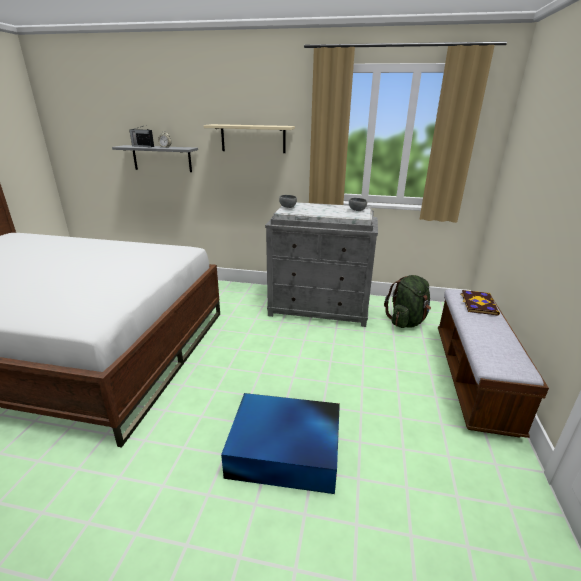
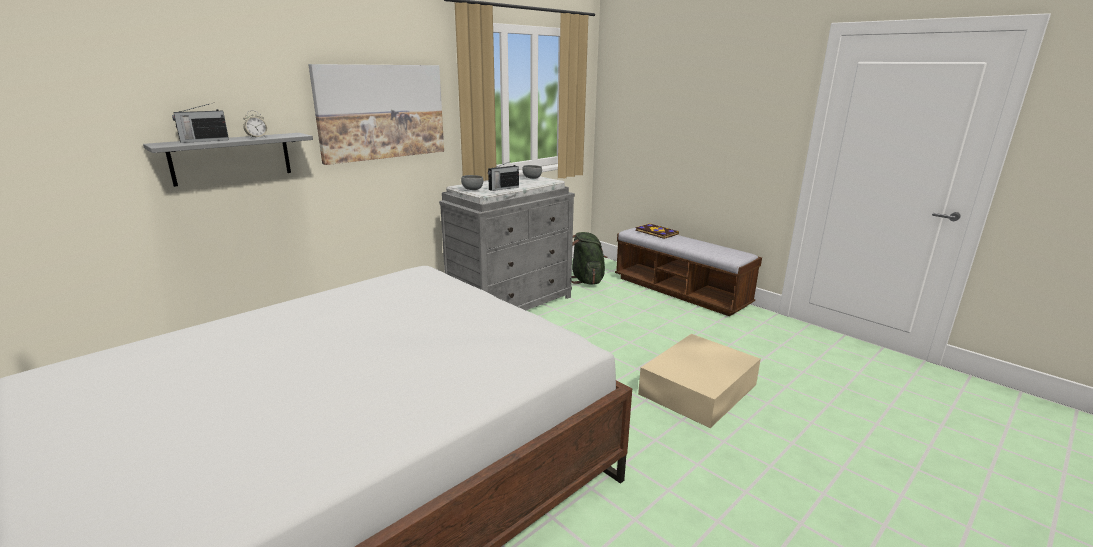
camera: 55 degrees left, 5 degrees down
(253, 138) = (381, 112): beige shelf -> picture
(286, 451) = (699, 389): blue storage box -> beige storage box
(308, 211) = (503, 188): none -> radio

